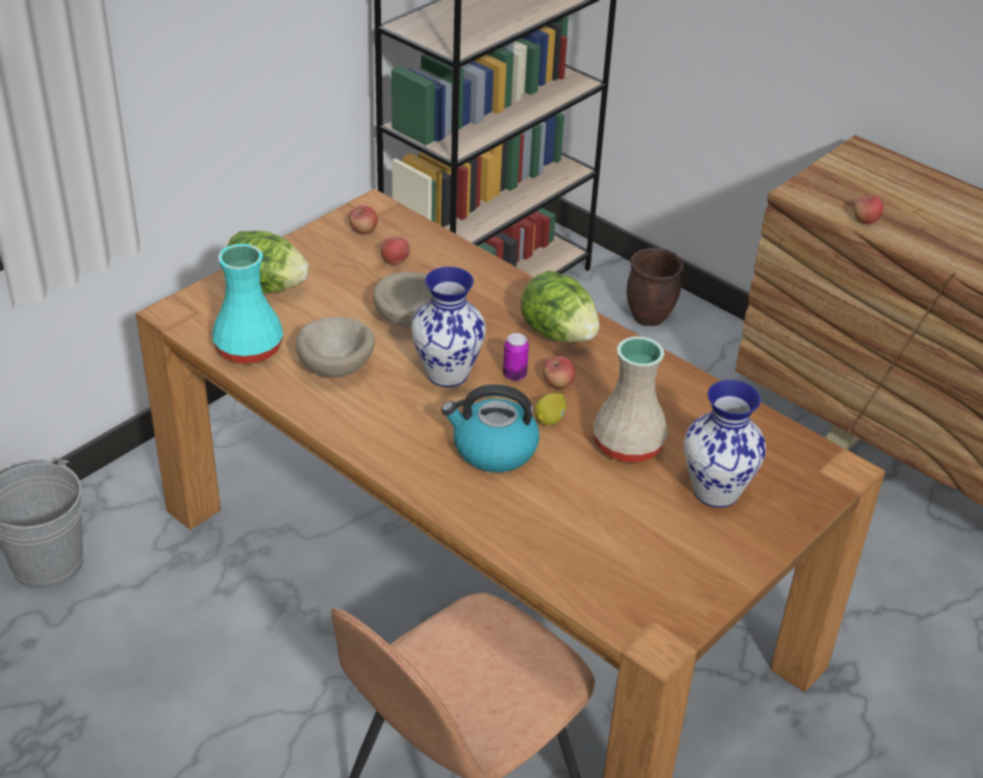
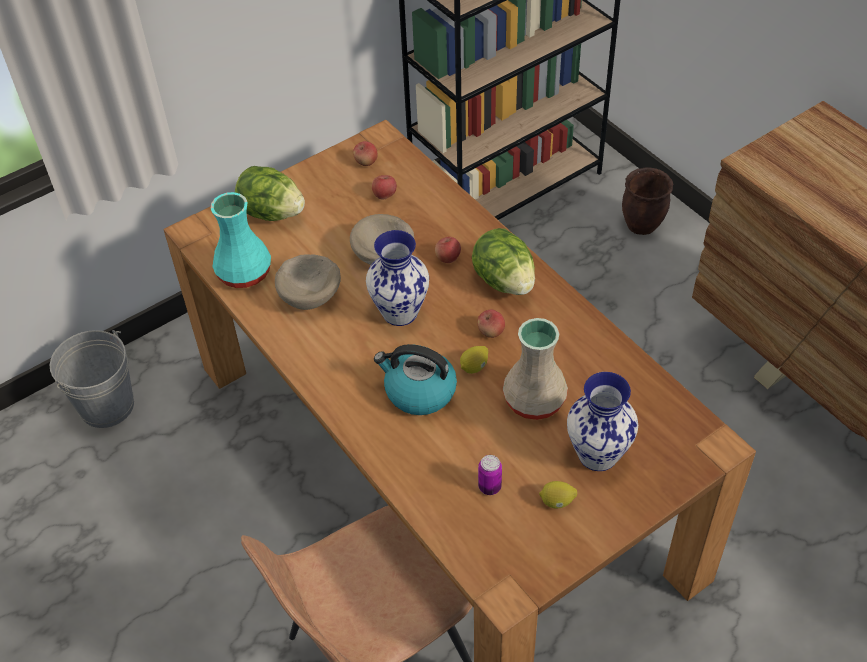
camera: 15 degrees right, 10 degrees up
(514, 375) = (456, 319): can -> can (489, 487)
(685, 542) = (557, 502): none -> lemon
(865, 220) = (804, 196): apple -> apple (448, 258)

